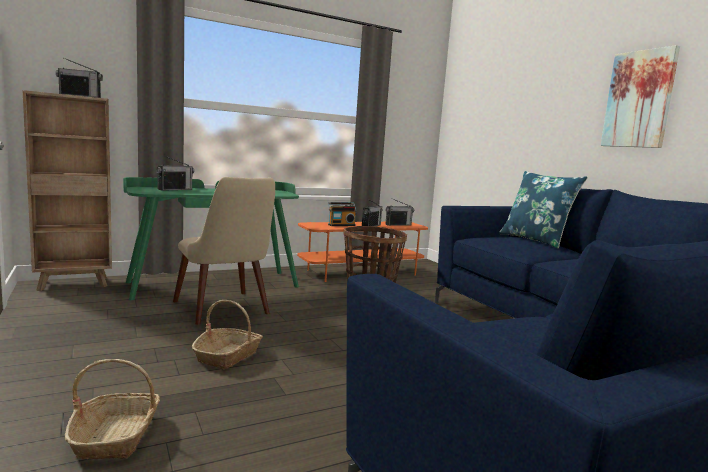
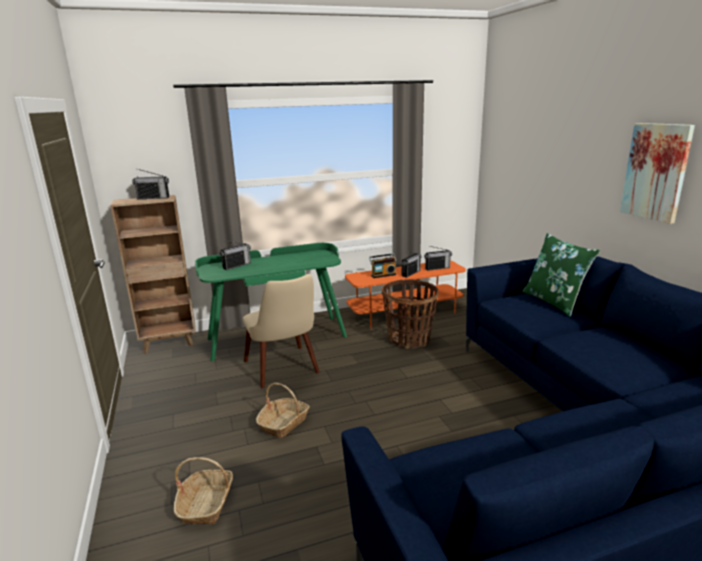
camera: 10 degrees right, 10 degrees up
(535, 240) = (554, 302): blue pillow -> green pillow

